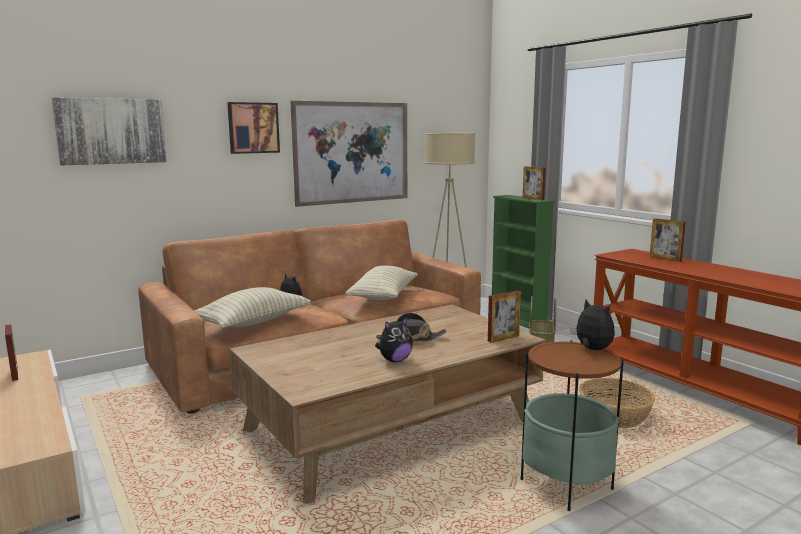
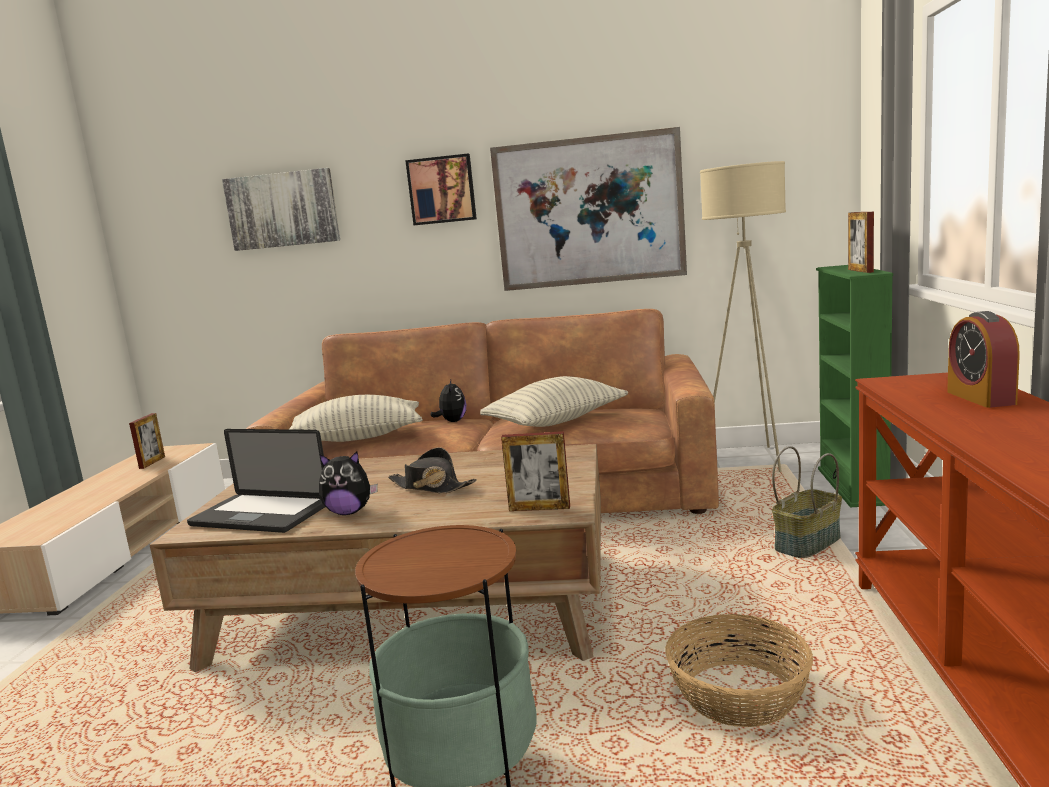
camera: 40 degrees right, 0 degrees up
(333, 374) = (260, 515): none -> laptop
(592, 349) = (492, 552): plush toy -> none
(665, 259) = (980, 398): picture frame -> alarm clock

